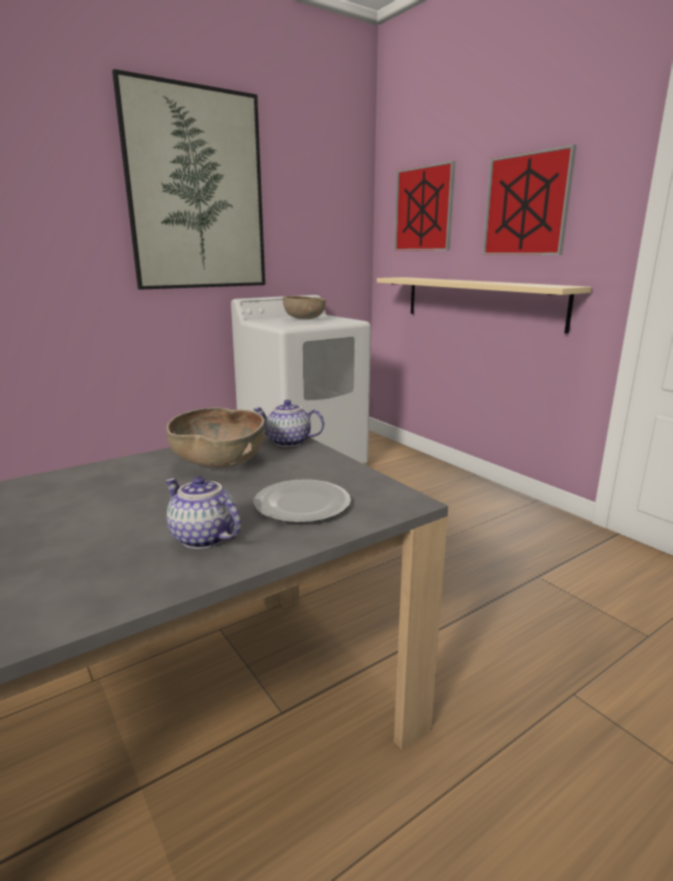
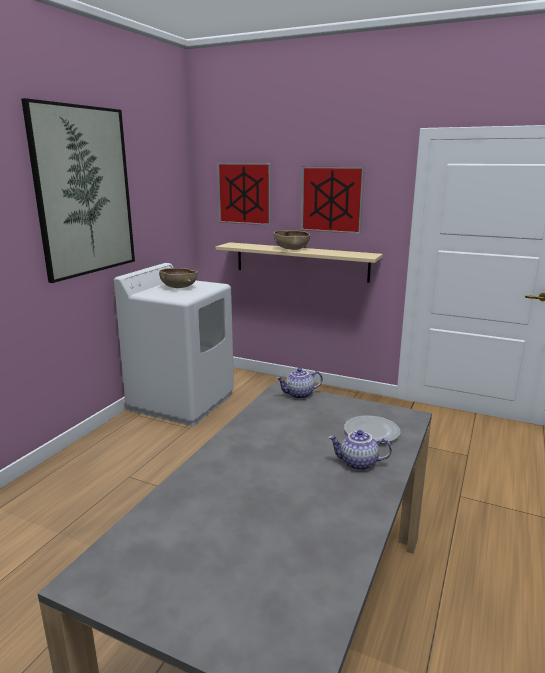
camera: 30 degrees left, 0 degrees up
(220, 462) = (286, 419): brown bowl -> brown bowl (291, 249)

